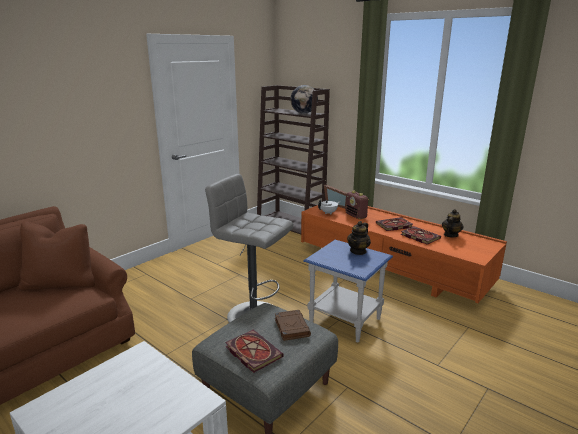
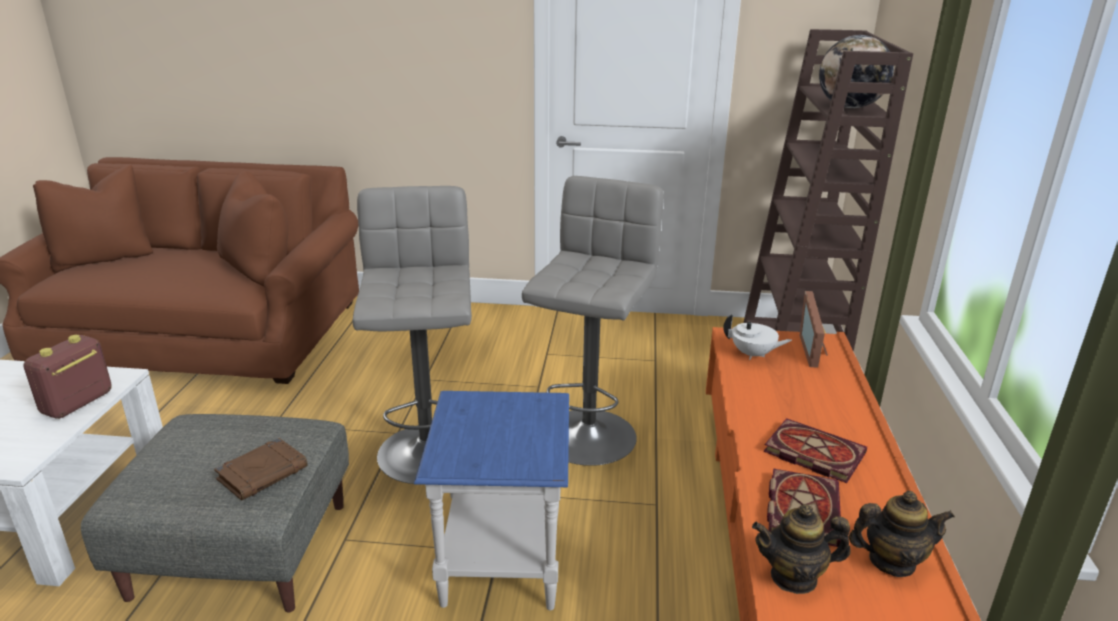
camera: 55 degrees right, 5 degrees up
(252, 352) = (172, 462): book -> none
(289, 276) = (589, 436): none -> grey stool
(356, 216) = (788, 389): radio -> radio (77, 404)
(358, 251) = (536, 434): teapot -> teapot (794, 577)

